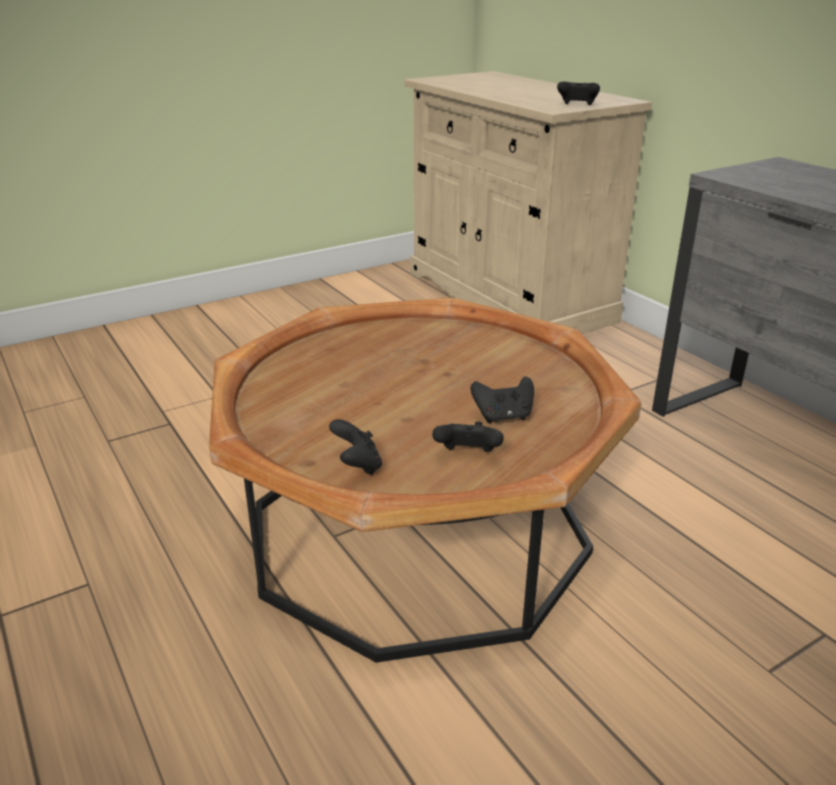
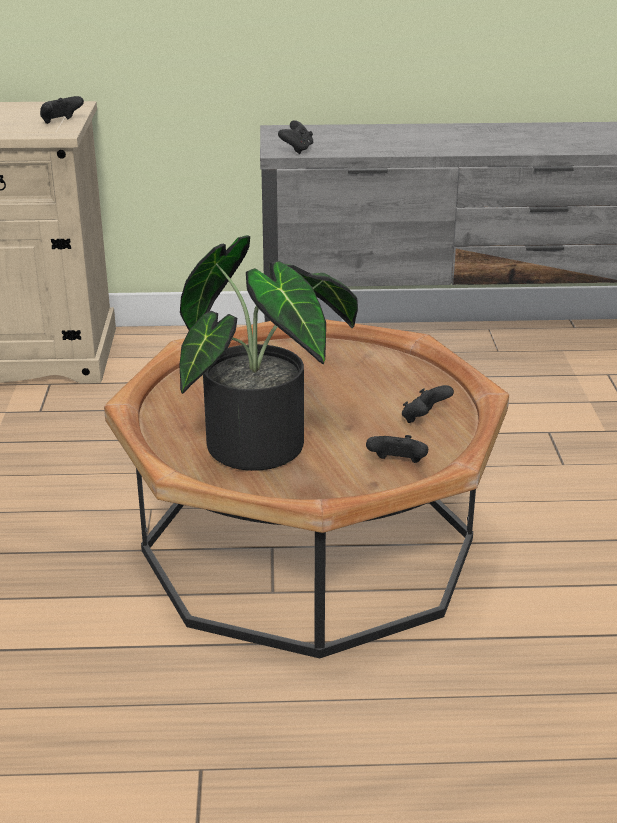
camera: 60 degrees left, 0 degrees up
(332, 392) = (268, 446): none -> potted plant
(503, 416) = (384, 390): black game controller -> black game controller (297, 150)

